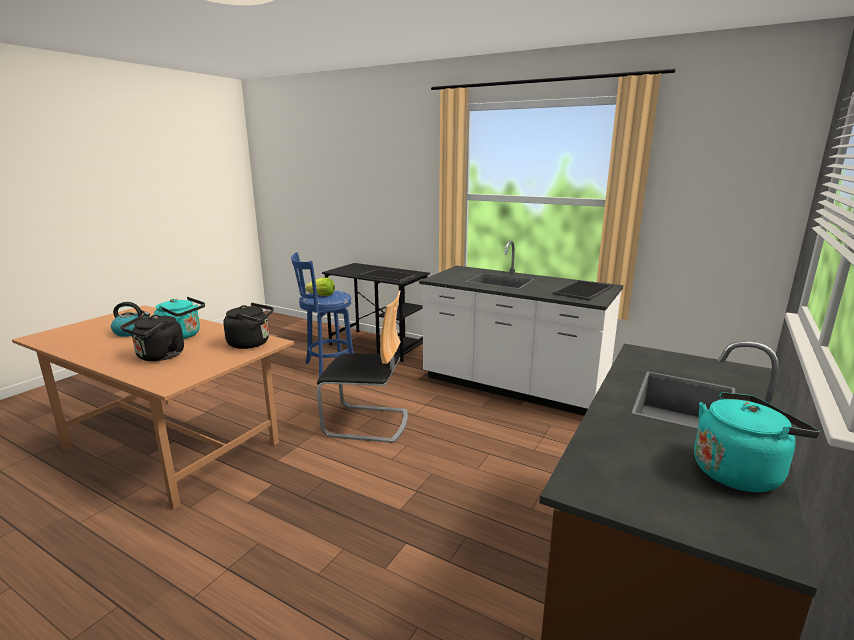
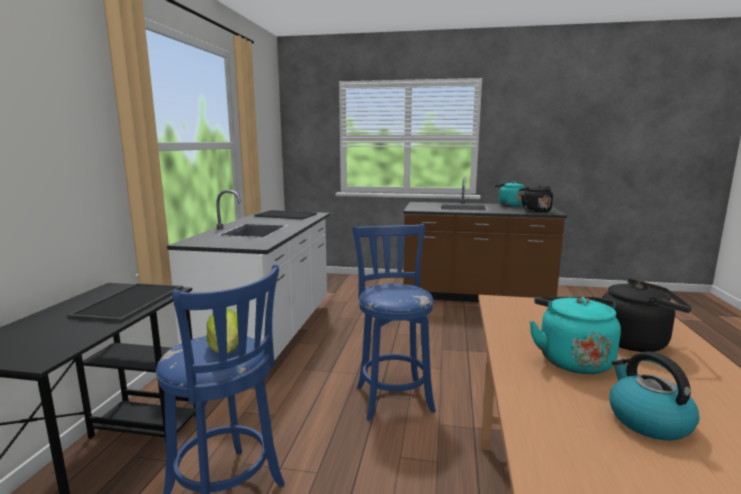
camera: 110 degrees left, 5 degrees down
(252, 343) = (516, 308): black kettle -> black kettle (535, 211)
(366, 423) = (393, 396): chair -> blue stool

